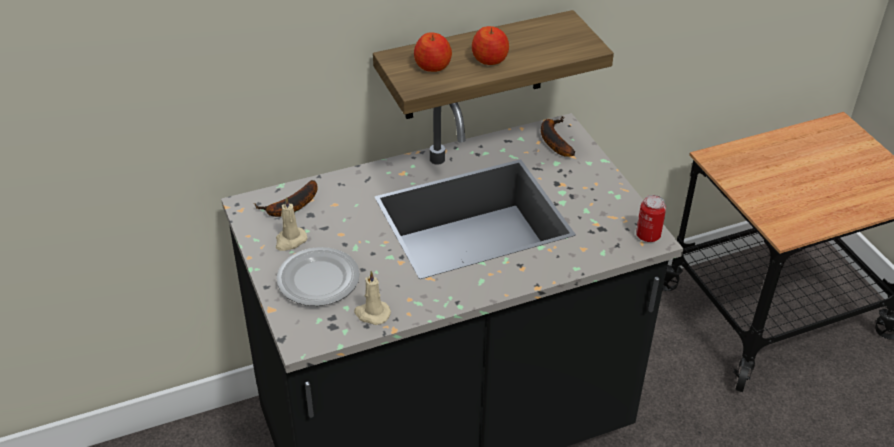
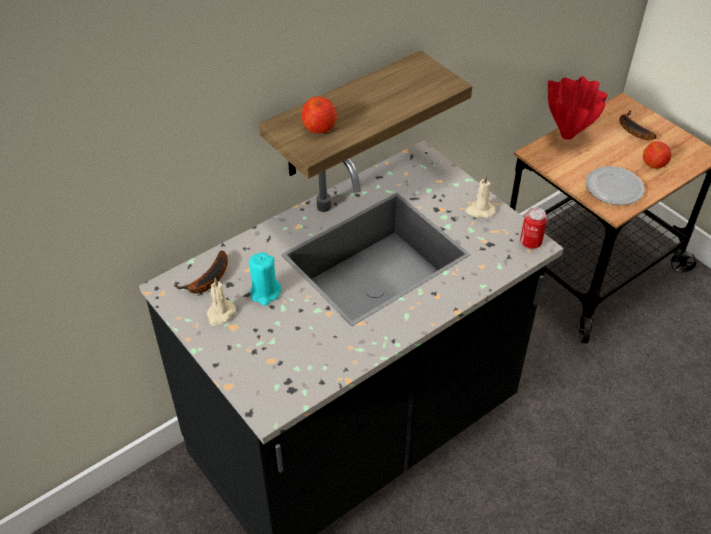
camera: 15 degrees left, 5 degrees up
(319, 280) = (262, 347): plate -> plate (614, 188)
(343, 230) = (265, 293): none -> turquoise candle
(372, 314) = (322, 369): beige candle -> beige candle (479, 210)
(490, 59) = (368, 111): apple -> apple (654, 163)
(553, 140) = (418, 168): banana -> banana (632, 129)
(760, 146) = (568, 136): none -> red vase

